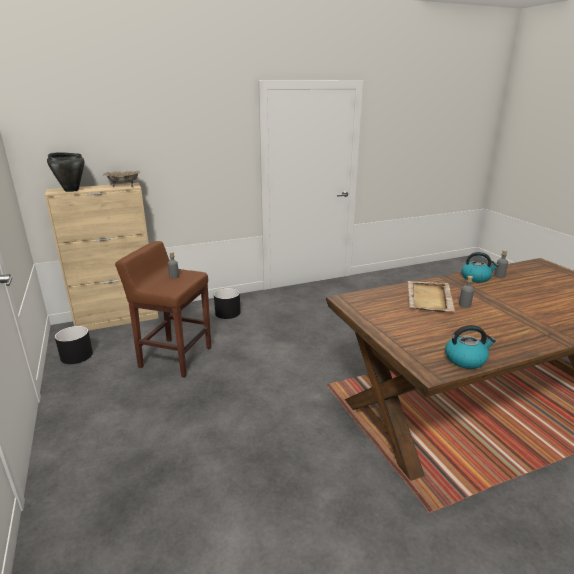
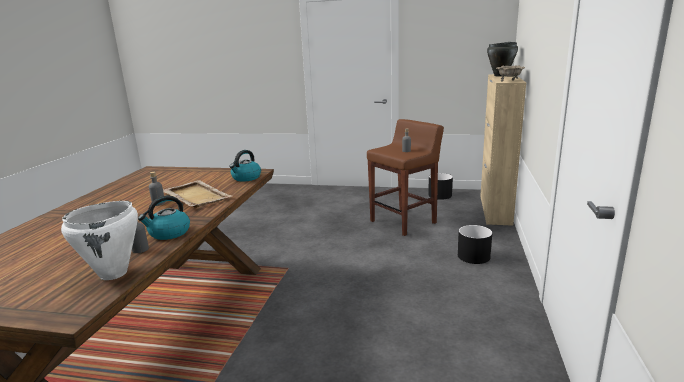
camera: 125 degrees right, 5 degrees down
(466, 359) = (132, 179): kettle -> kettle (246, 178)
(518, 270) = (114, 274): none -> white cooking pot

